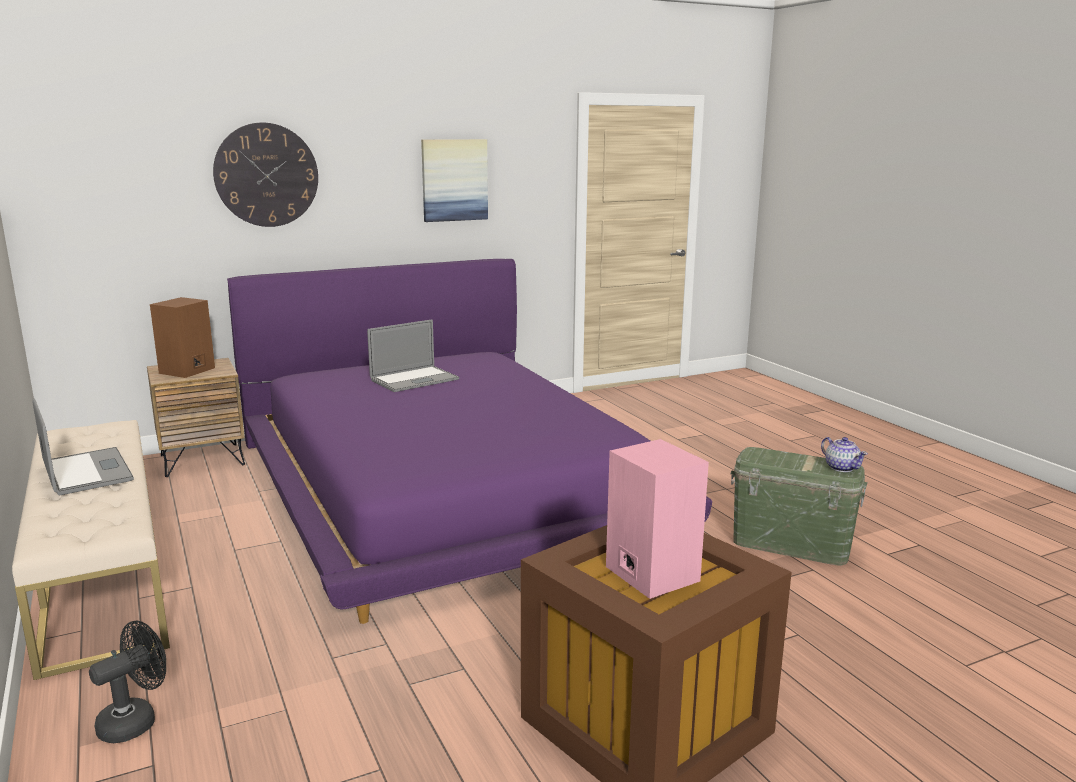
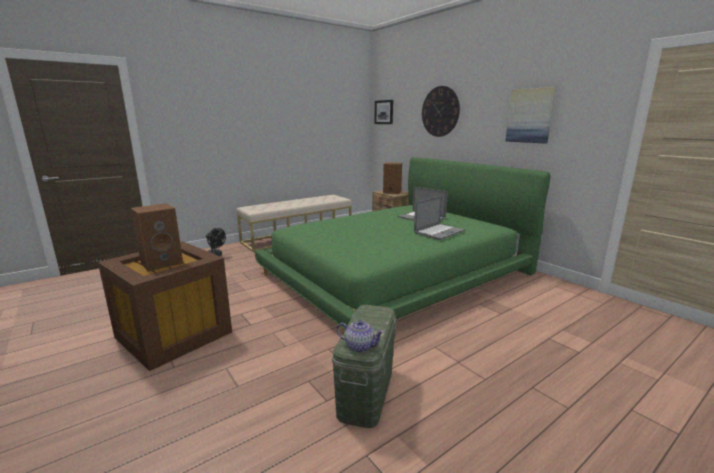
camera: 80 degrees right, 0 degrees up
(61, 178) = (384, 112): none -> picture
(87, 472) = (298, 202): laptop -> laptop (439, 232)
(445, 486) = (396, 271): purple bed -> green bed
(649, 573) = (162, 263): pink speaker -> brown speaker
(841, 467) = (359, 346): teapot -> teapot turned 120 degrees counterclockwise

